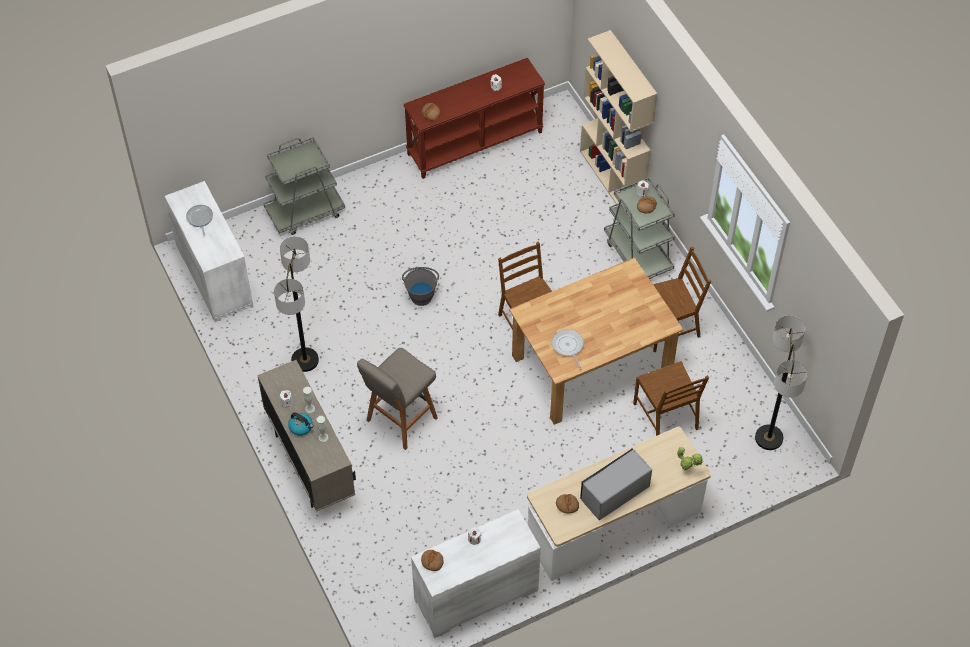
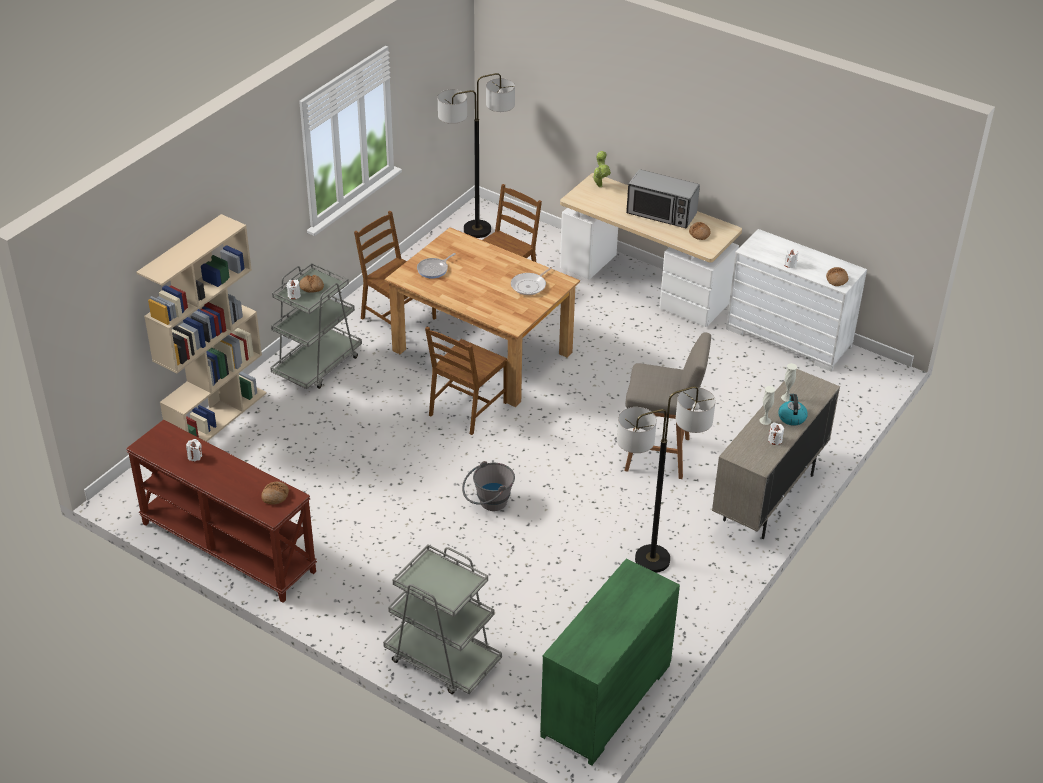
camera: 120 degrees left, 15 degrees down
(200, 219) = (606, 627): frying pan -> frying pan (434, 269)
(214, 277) = (607, 701): white dresser -> green dresser

